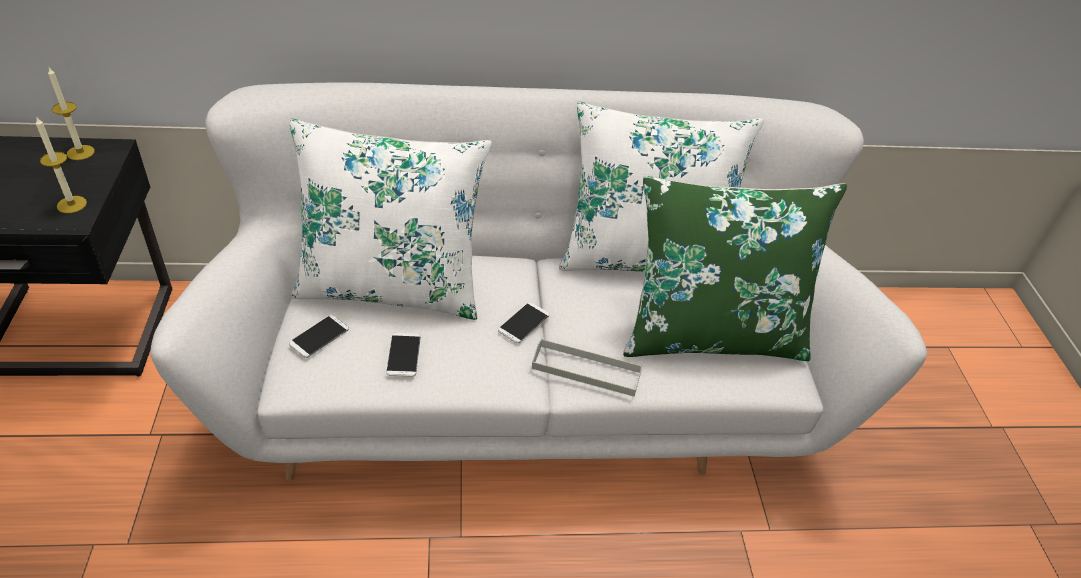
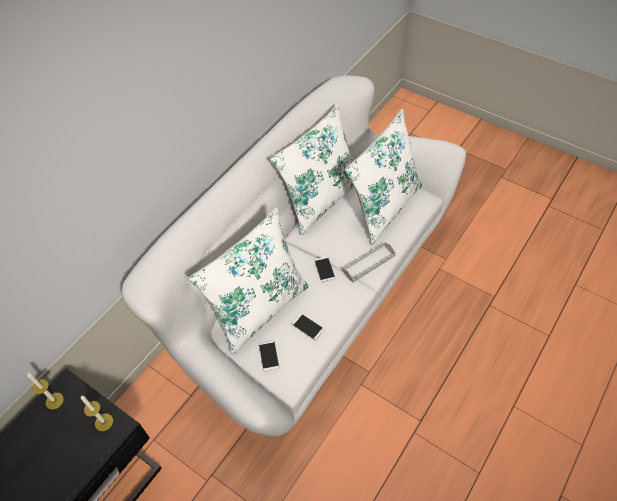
camera: 45 degrees left, 10 degrees up
(711, 334) = (383, 207): green pillow -> white pillow

